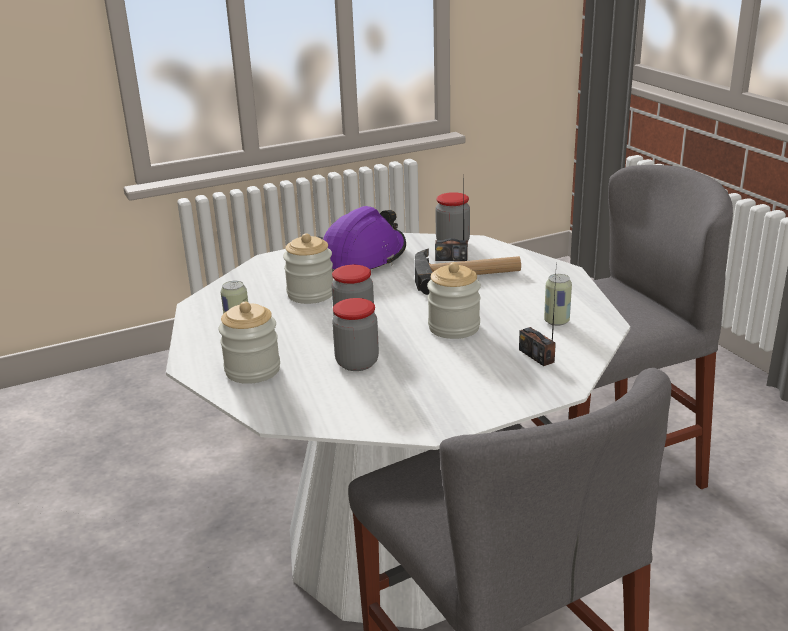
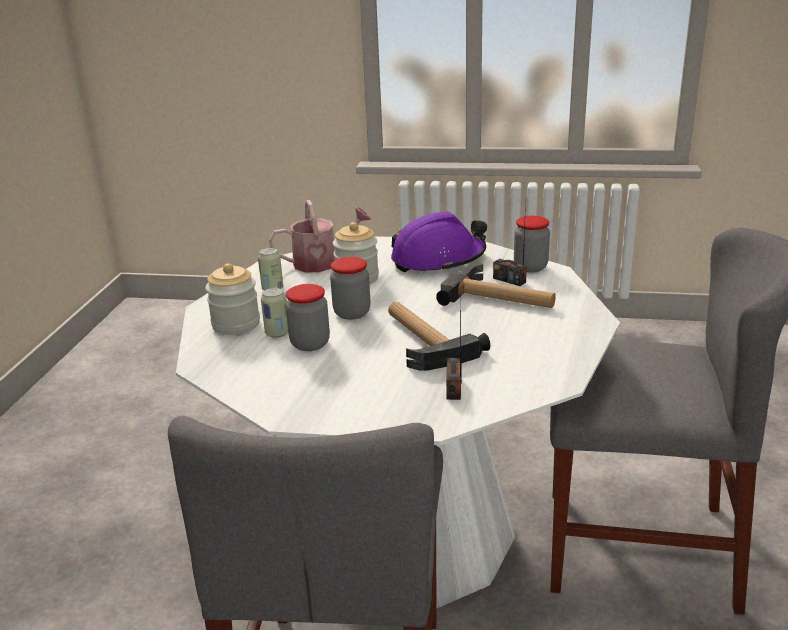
camera: 35 degrees right, 0 degrees up
(251, 289) = (322, 262): none -> watering can
(454, 327) = (423, 340): jar -> hammer
(556, 321) = (518, 364): can -> can (277, 333)

